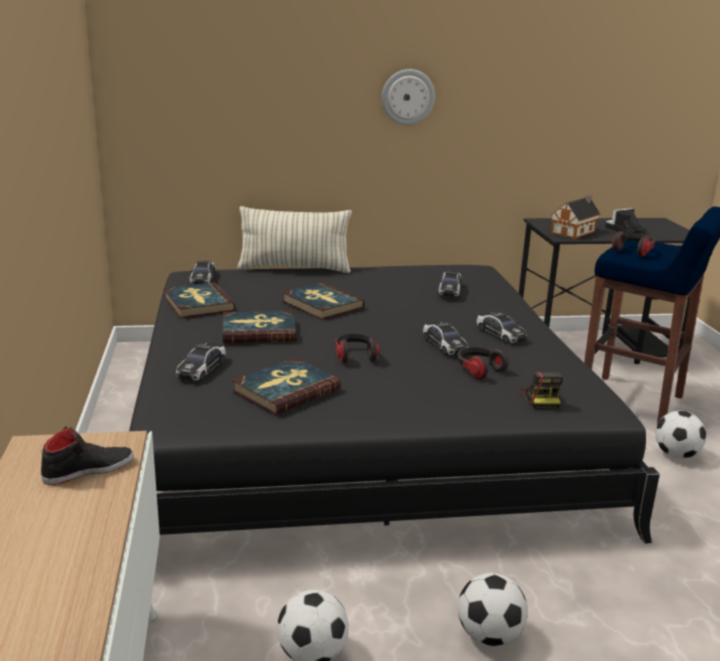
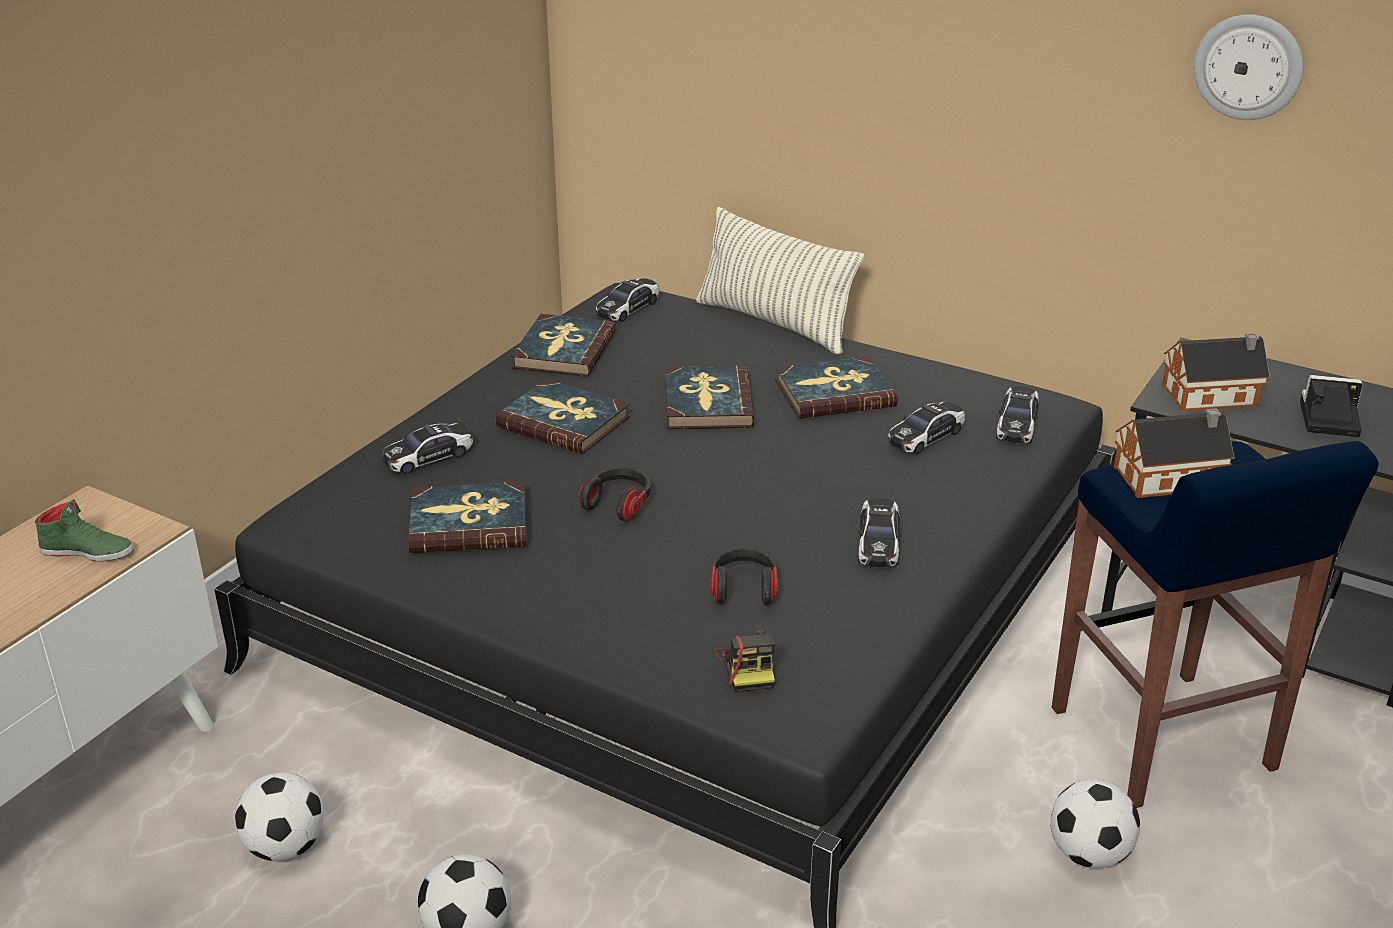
camera: 40 degrees right, 10 degrees up
(88, 469) = (88, 551): black shoe -> green shoe
(378, 285) = (834, 393): none -> book
(408, 97) = (987, 80): wall clock -> wall clock (1248, 67)
(444, 345) = (763, 531): toy car -> toy car (1017, 424)
(541, 398) = (748, 667): camera -> camera turned 45 degrees counterclockwise
(633, 251) = (1171, 478): headphones -> toy house

